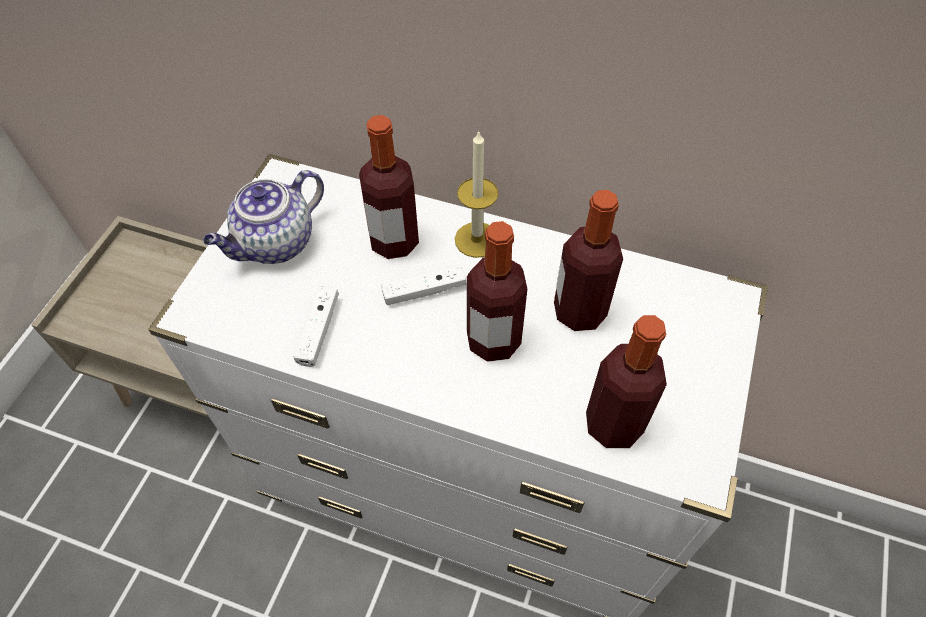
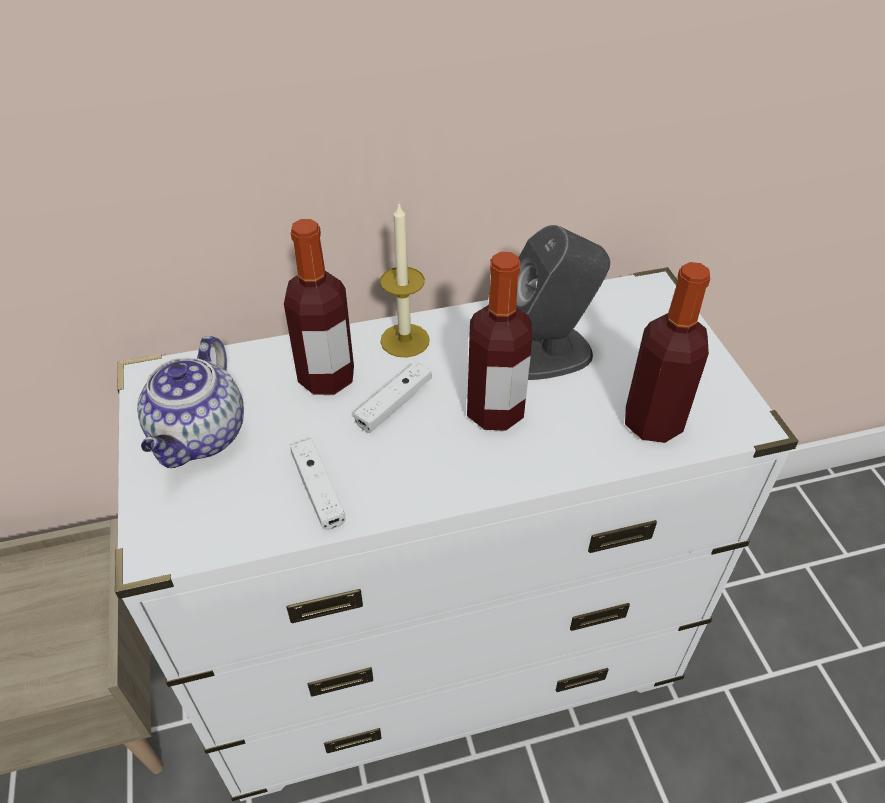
camera: 35 degrees left, 10 degrees down
(579, 311) = (546, 353): bottle -> grey speaker

